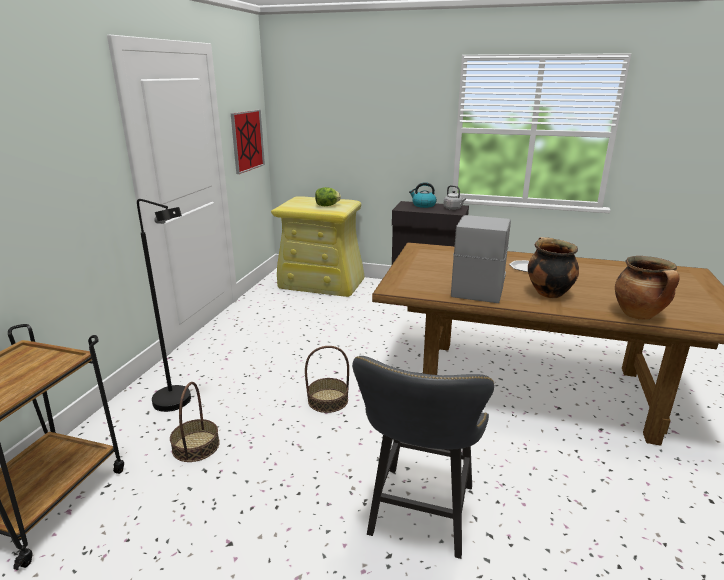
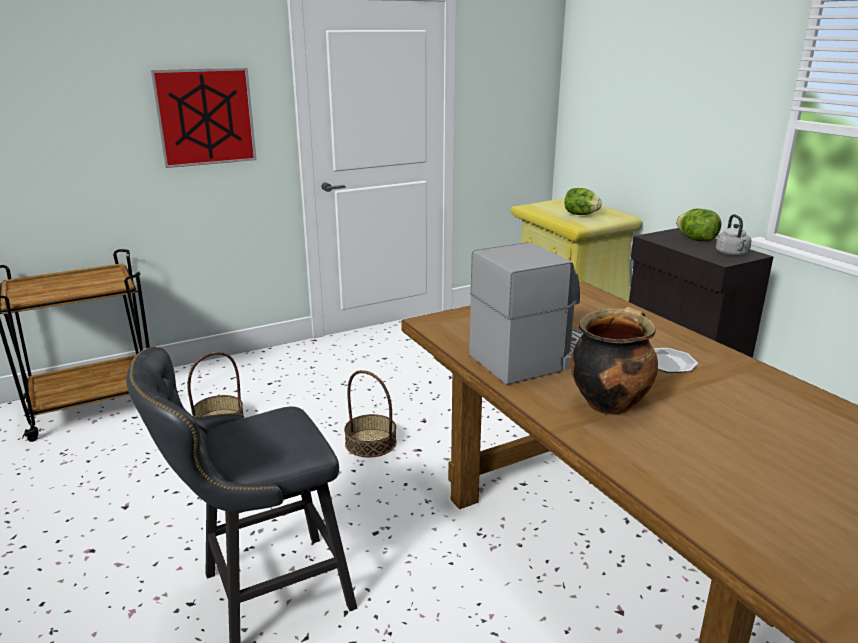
camera: 45 degrees right, 0 degrees up
(179, 404) = (261, 382): black floor lamp -> none
(247, 140) = (510, 113): picture -> picture (205, 117)
(423, 205) = (696, 240): kettle -> lettuce
(639, 315) = (674, 492): cooking pot -> none

